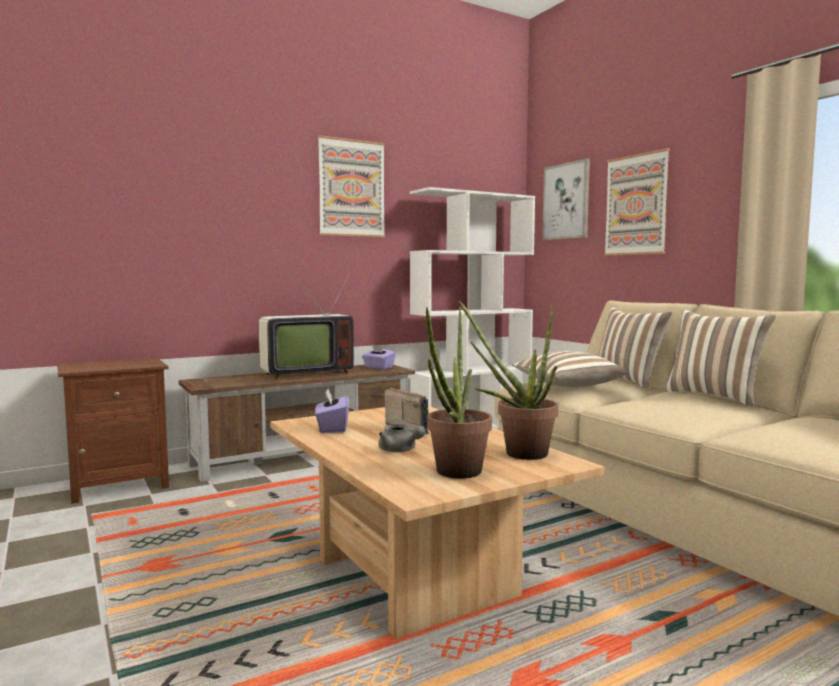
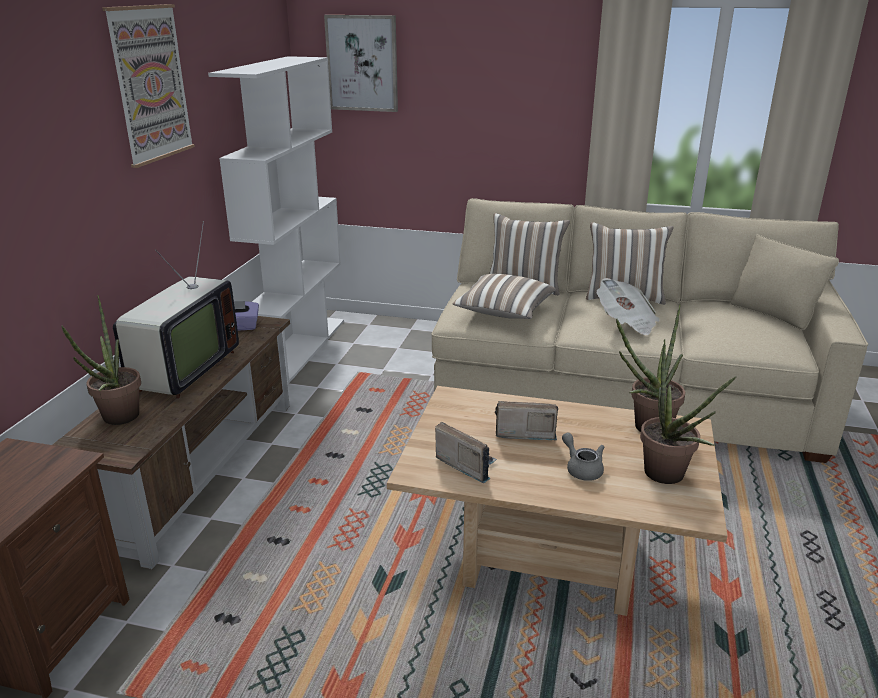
camera: 45 degrees left, 20 degrees up
(232, 379) = (117, 420): none -> potted plant
(332, 428) = (466, 464): purple tissue box -> radio
(400, 450) = (582, 468): grey teapot -> grey teapot turned 120 degrees counterclockwise
(636, 205) = (464, 81): picture -> none
(674, 407) = (626, 322): none -> newspaper

